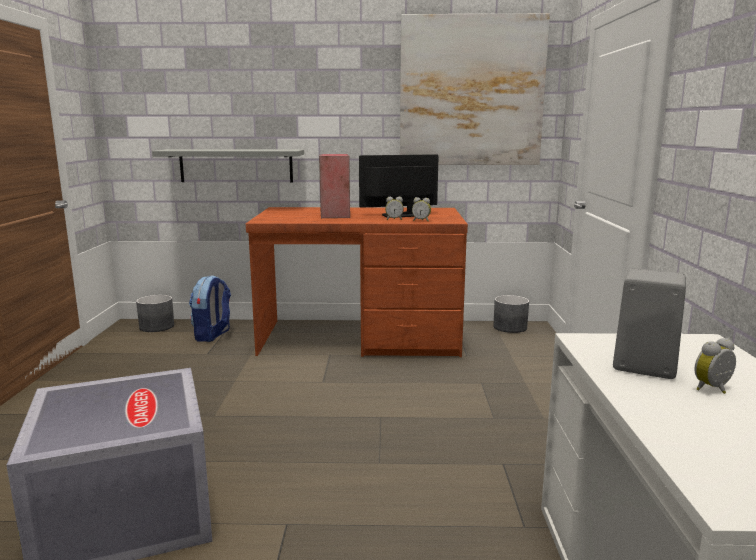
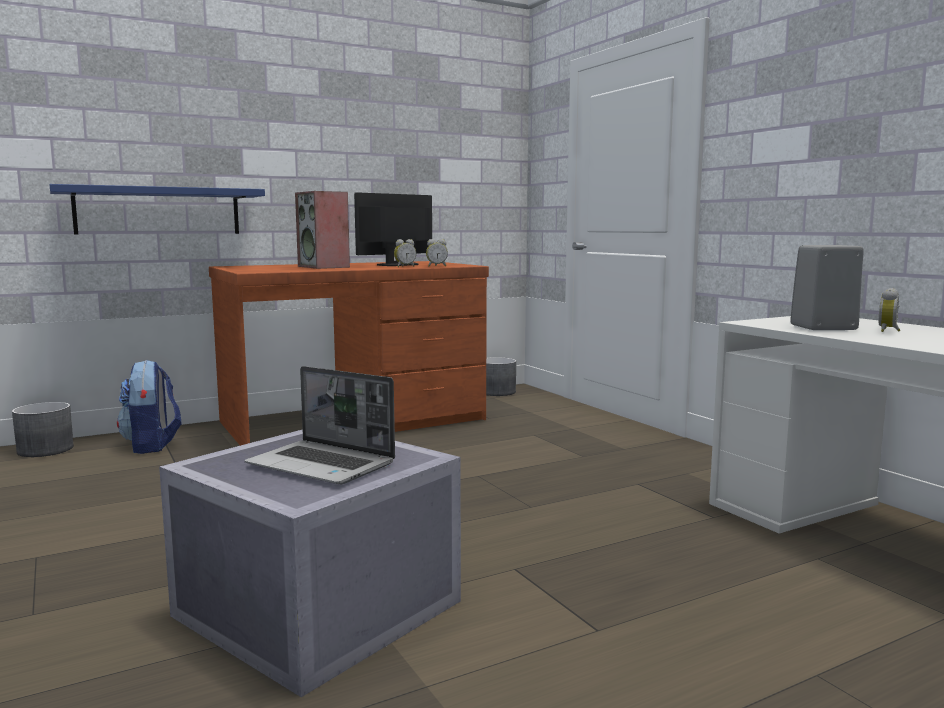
camera: 30 degrees left, 5 degrees down
(111, 414) = (323, 465): none -> laptop
(236, 165) = (158, 211): grey shelf -> blue shelf
(471, 92) = (441, 131): picture -> none

